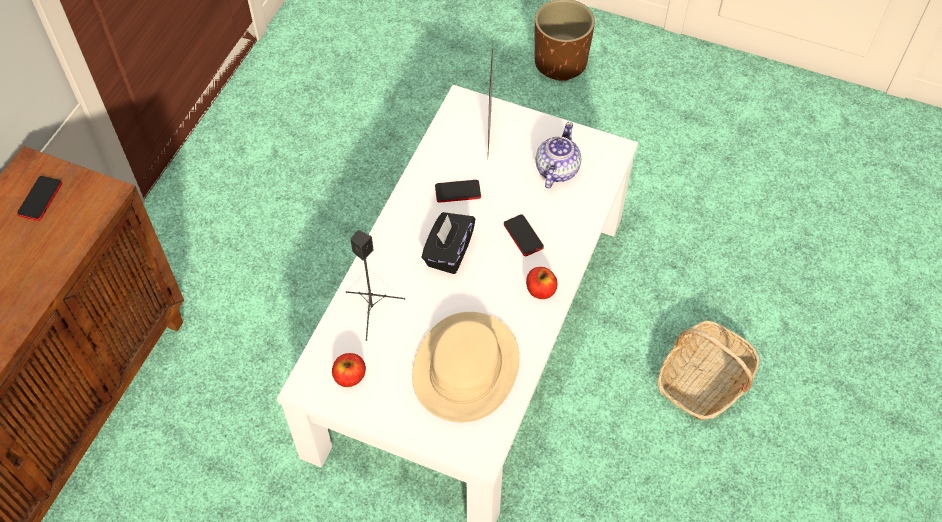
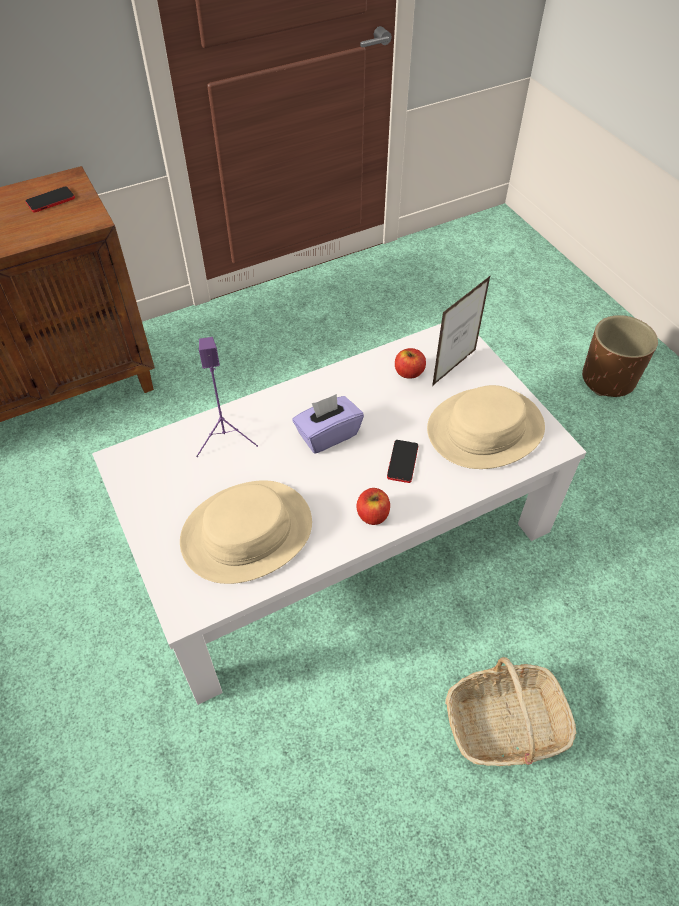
camera: 40 degrees right, 5 degrees down
(349, 376) = (156, 474): apple -> apple (409, 372)
(373, 309) = (226, 438): black speaker -> purple speaker
(448, 252) = (327, 434): black tissue box -> purple tissue box
(458, 192) = (383, 394): phone -> none
(556, 170) = (485, 428): teapot -> beige hat

